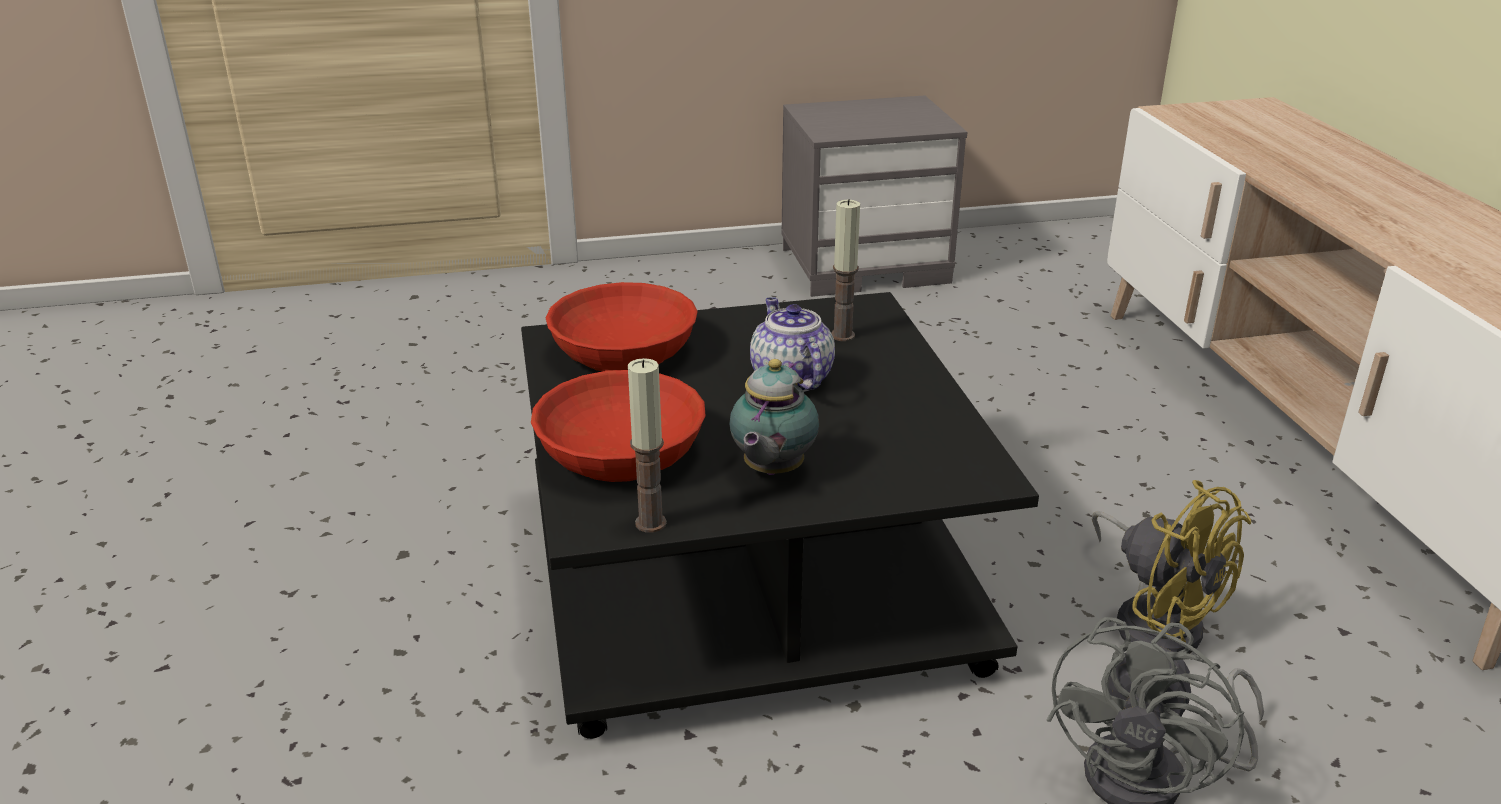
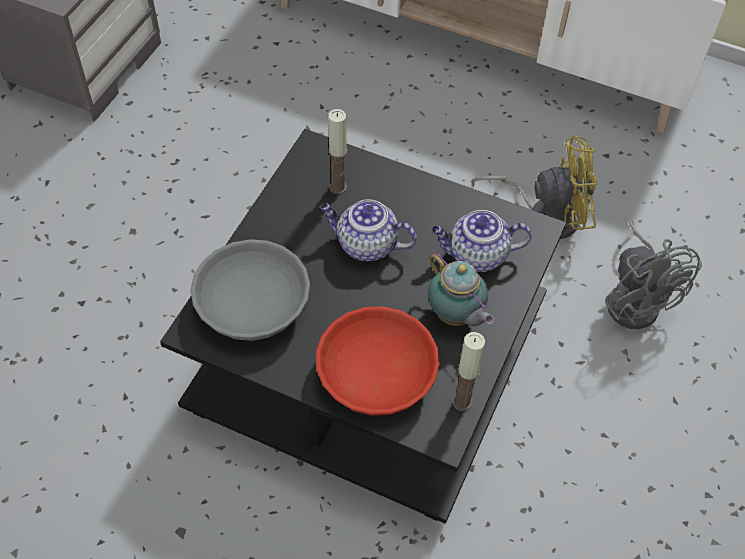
camera: 55 degrees left, 25 degrees up
(623, 351) = (252, 305): red bowl -> grey bowl
(881, 451) = (476, 256): none -> teapot

